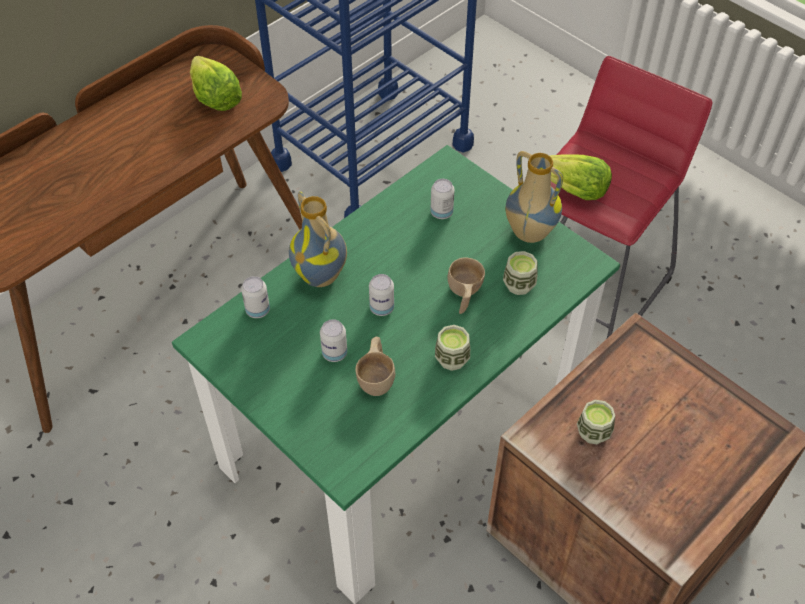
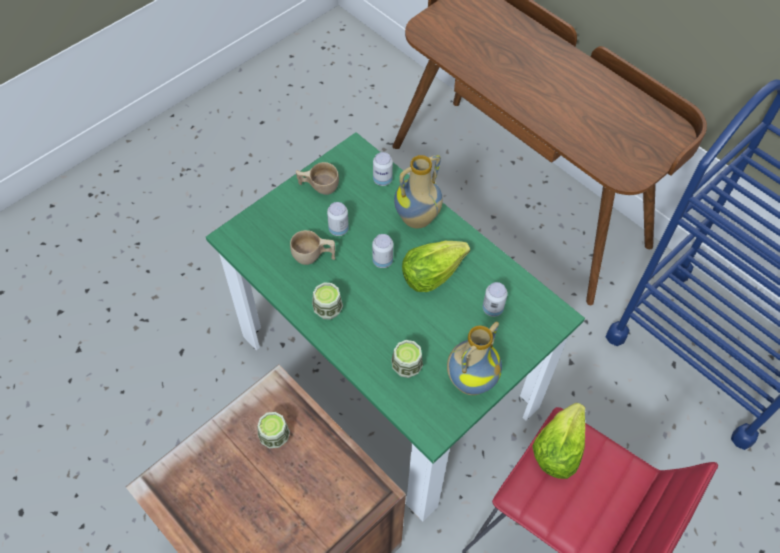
camera: 90 degrees right, 5 degrees up
(215, 98) = (622, 140): lettuce -> lettuce (431, 273)
(463, 295) = (395, 321): beige cup -> beige cup (318, 187)

